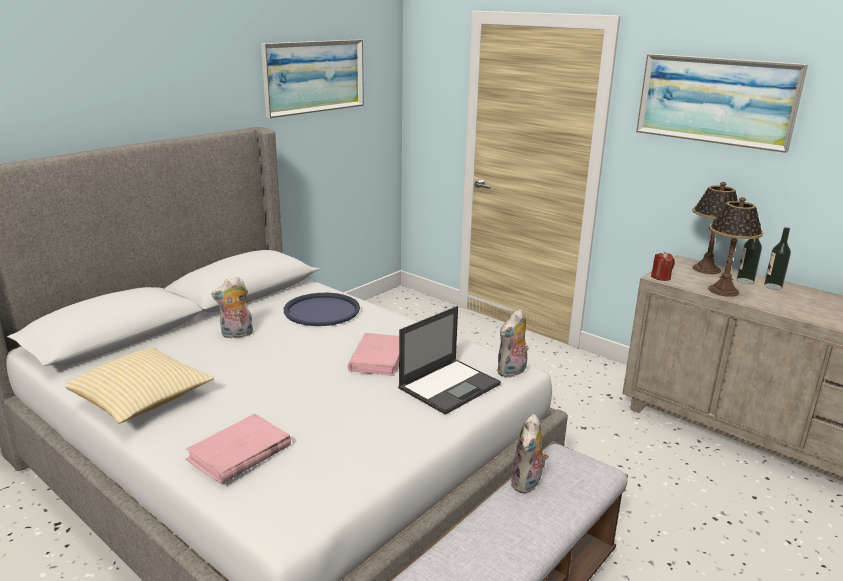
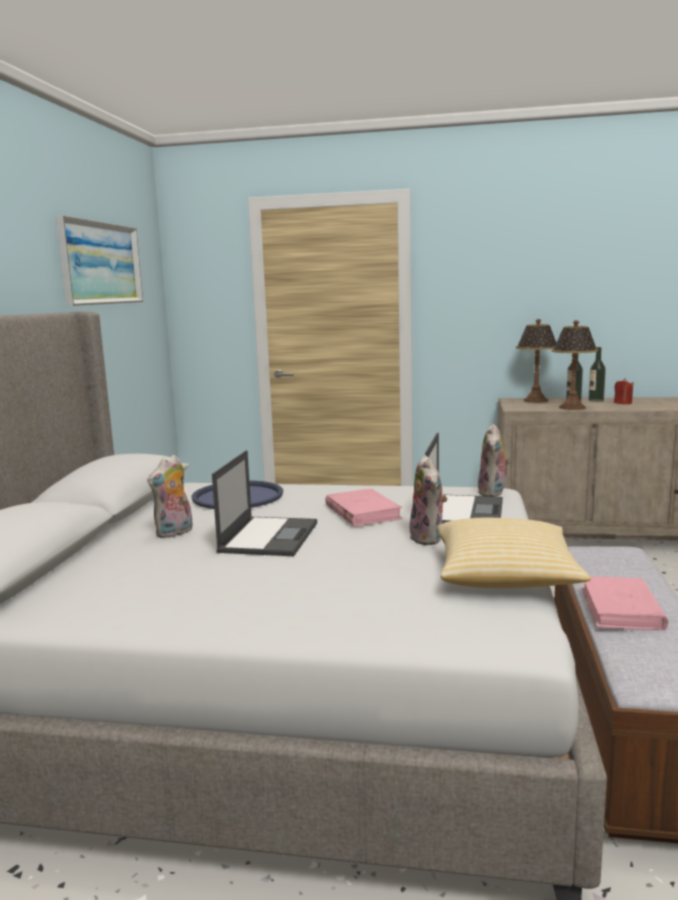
camera: 30 degrees left, 10 degrees down
(142, 401) = (163, 607): pillow -> pillow (505, 577)
(239, 453) = (374, 604): pink book -> pink book (621, 608)
(280, 360) = (269, 536): none -> laptop
(527, 483) = (592, 574): plush toy -> plush toy (429, 538)
(661, 277) = (516, 409): red candle -> red candle (623, 403)
(716, 100) = (511, 253): picture -> none

